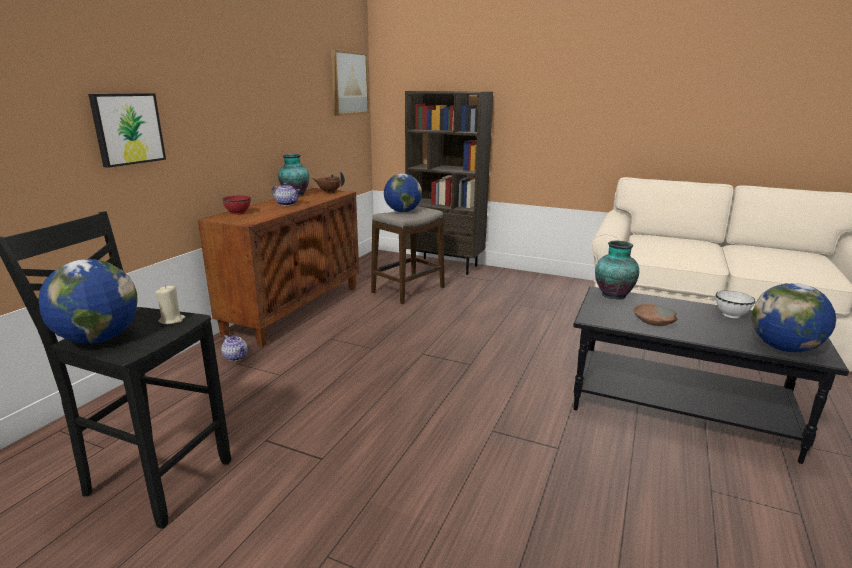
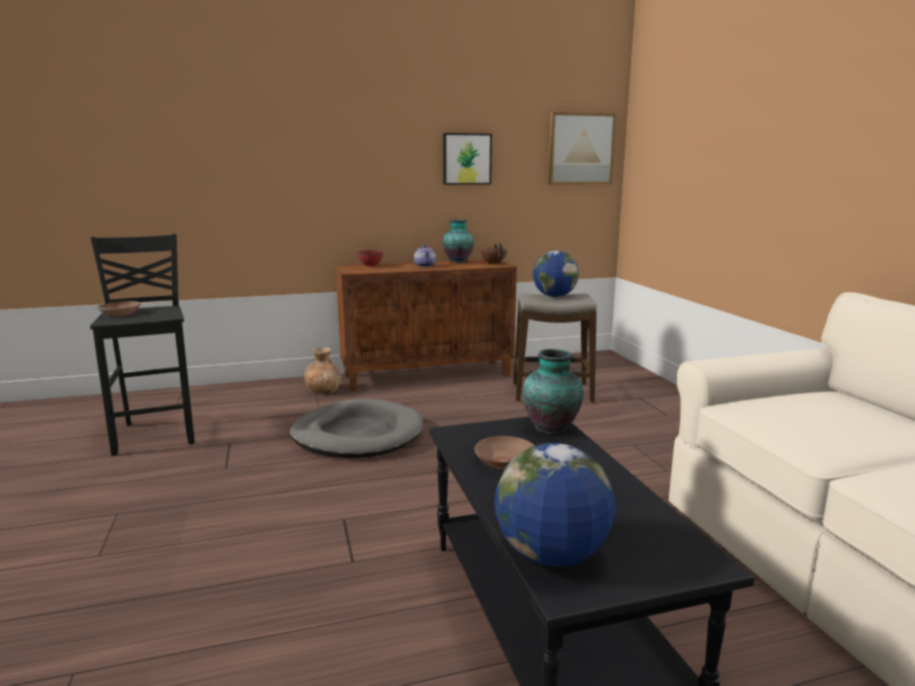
camera: 50 degrees right, 5 degrees down
(98, 339) = (121, 313): globe -> brown bowl
(127, 129) = (279, 184): picture -> picture (466, 159)
(172, 320) = (164, 315): beige candle -> none
(236, 357) = (324, 390): teapot -> brown vase
(357, 375) = (358, 435): none -> grey dog bed
(445, 266) = (648, 385): brown bookcase -> none
(731, 315) = (625, 503): white bowl -> none

